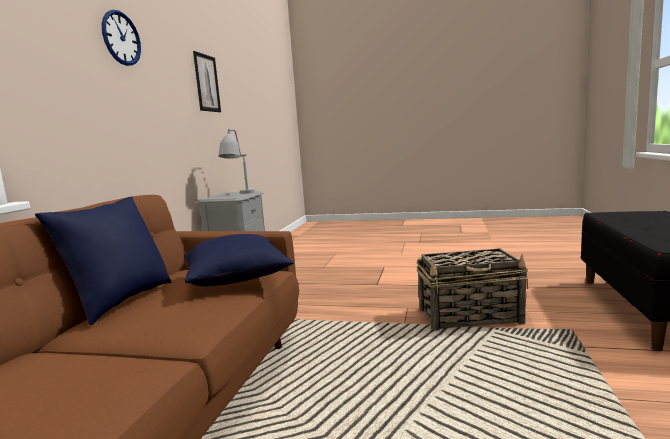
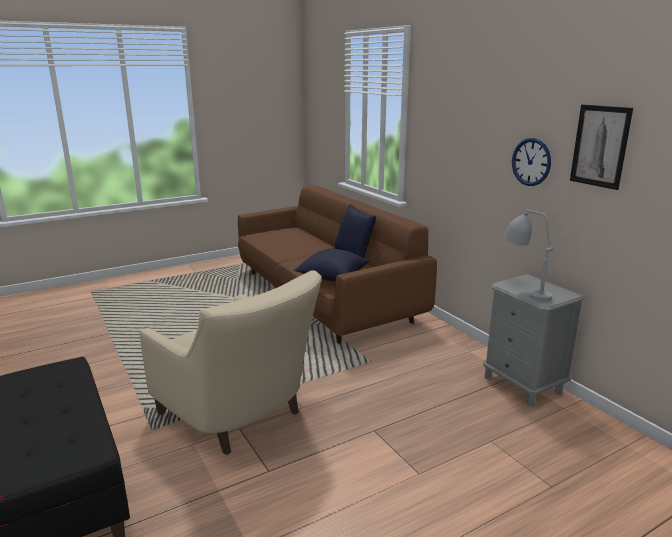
camera: 135 degrees right, 10 degrees up
(121, 38) = (483, 107): wall clock -> wall clock (531, 162)
(470, 316) = (240, 416): basket -> beige armchair

